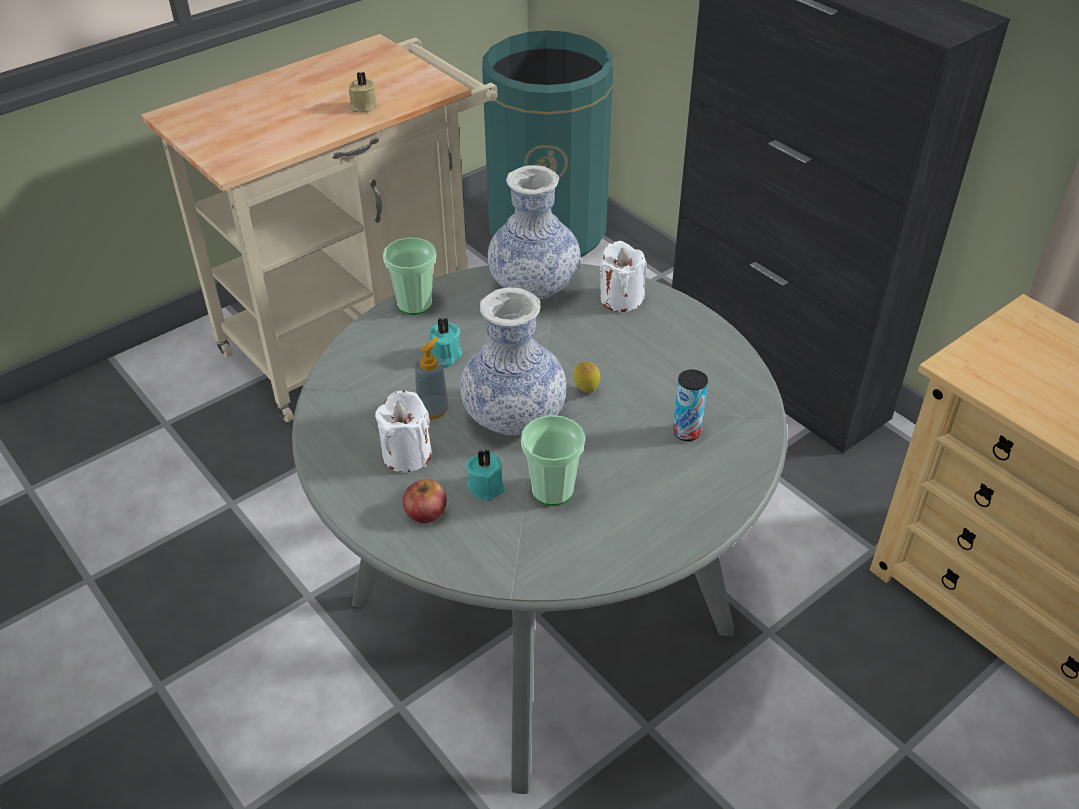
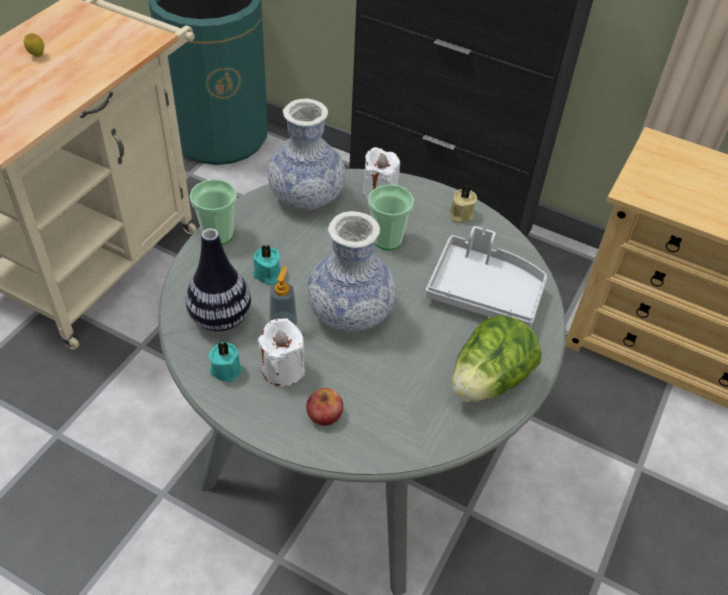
camera: 25 degrees left, 5 degrees up
(363, 107) = (91, 66): beige candle -> beige candle (460, 214)
(370, 387) = (220, 318): none -> vase
(486, 485) = (360, 378): turquoise candle -> turquoise candle (226, 368)
(552, 490) = (412, 367): cup -> cup (387, 239)
(586, 391) = (394, 277): lemon -> lemon (37, 56)
(634, 529) = (488, 381): none -> lettuce
(686, 432) = (484, 291): can -> grey tray

